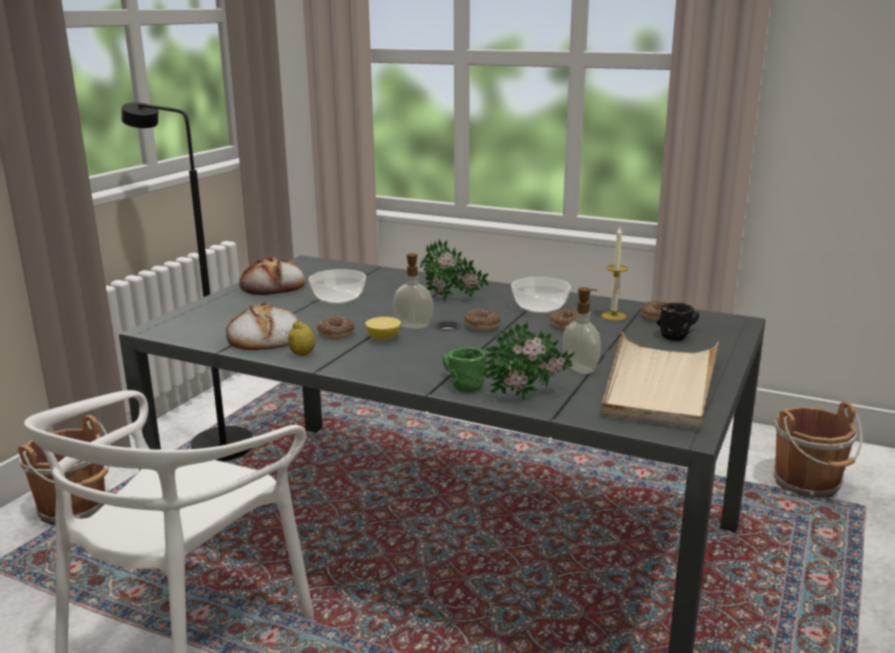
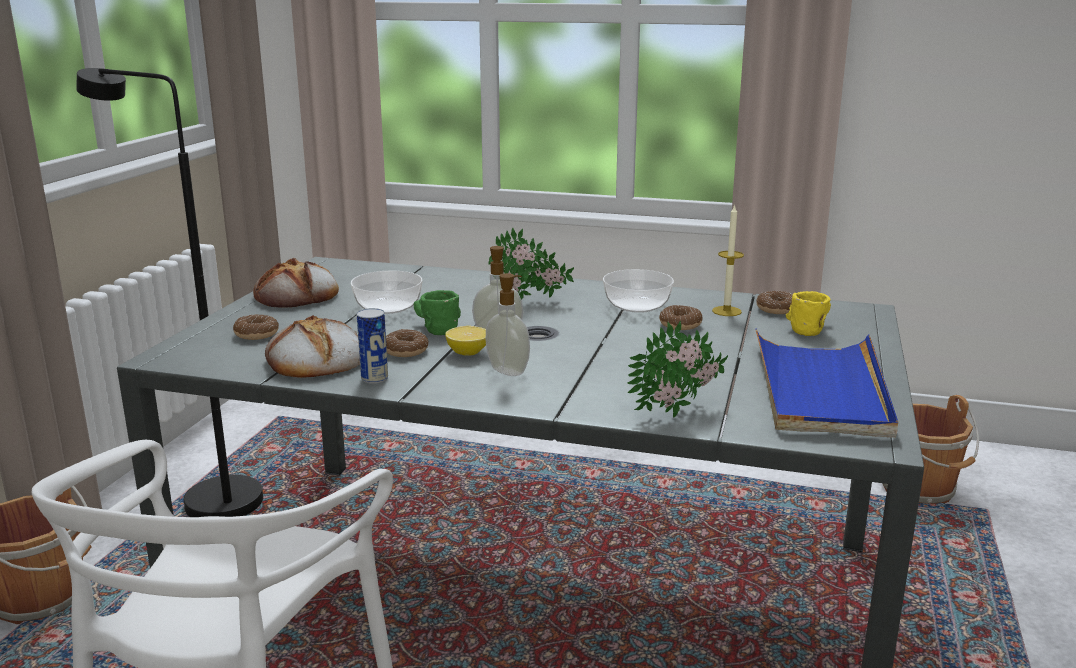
camera: 10 degrees left, 0 degrees up
(302, 354) = (374, 378): lemon -> can
(459, 384) = (587, 403): green mug -> green mug (432, 328)
(482, 326) = (580, 331): donut -> donut (256, 334)
(581, 369) = (722, 375): soap dispenser -> soap dispenser (509, 371)
(659, 385) = (821, 389): beige tray -> blue tray
(678, 334) = (810, 328): black mug -> yellow mug

